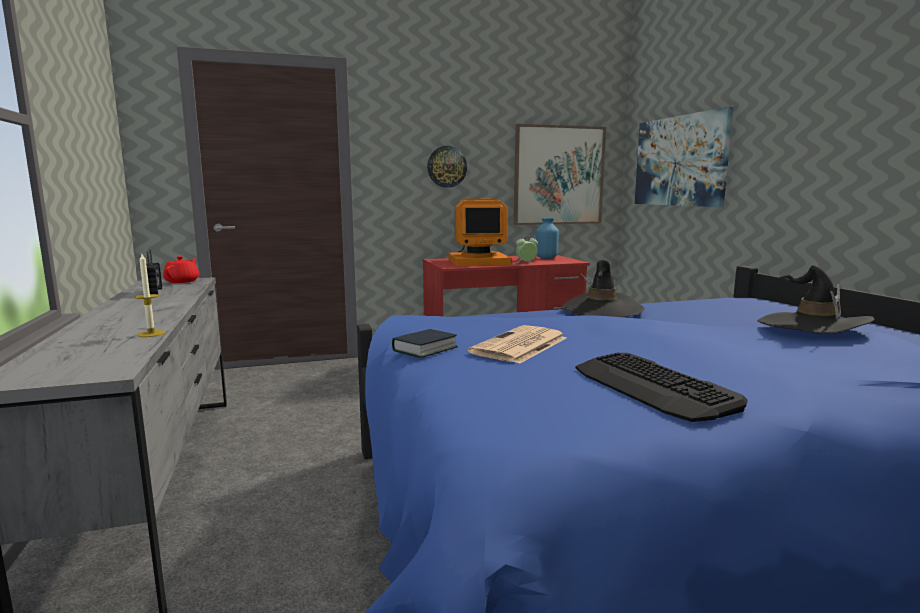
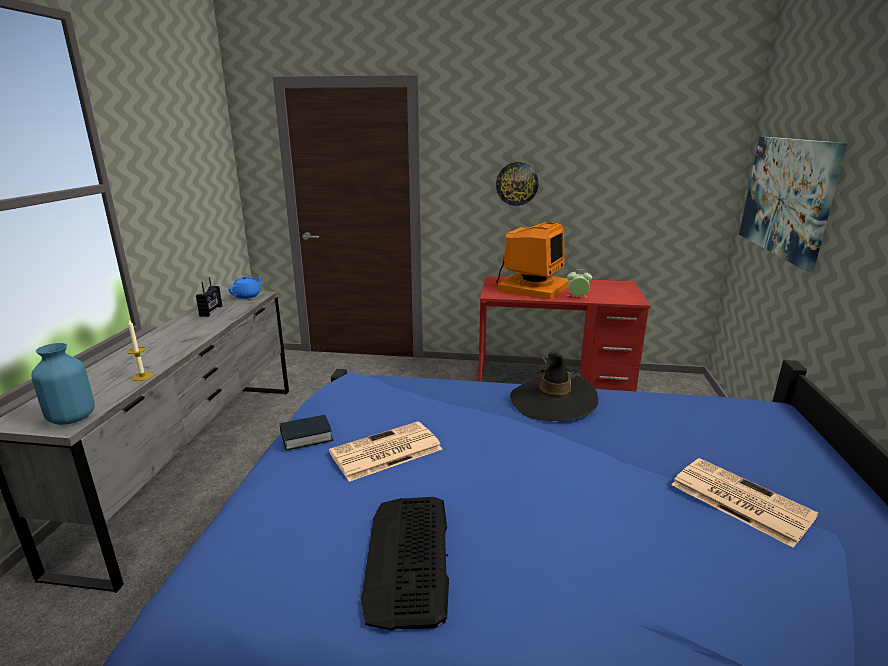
camera: 25 degrees right, 10 degrees up
(183, 281) = (247, 296): red teapot -> blue teapot
(478, 261) = (532, 287): monitor -> monitor turned 75 degrees counterclockwise
(546, 258) = (613, 289): blue vase -> blue vase (73, 417)
(558, 175) = (649, 194): picture -> none
(811, 327) = (738, 500): black hat -> newspaper

